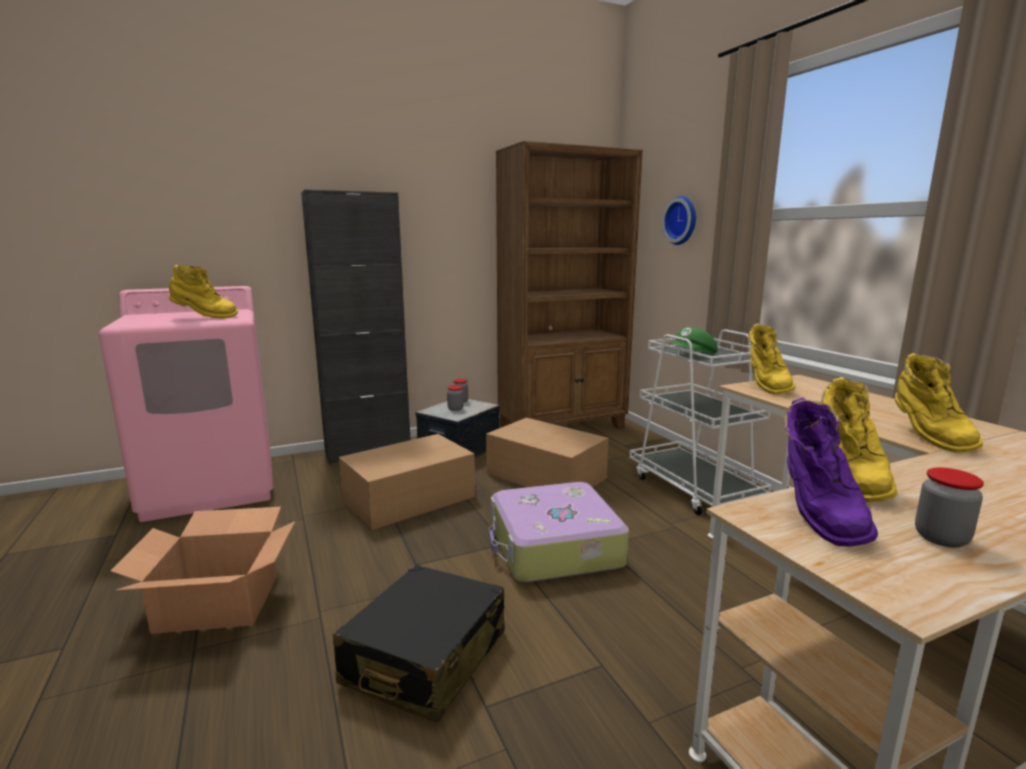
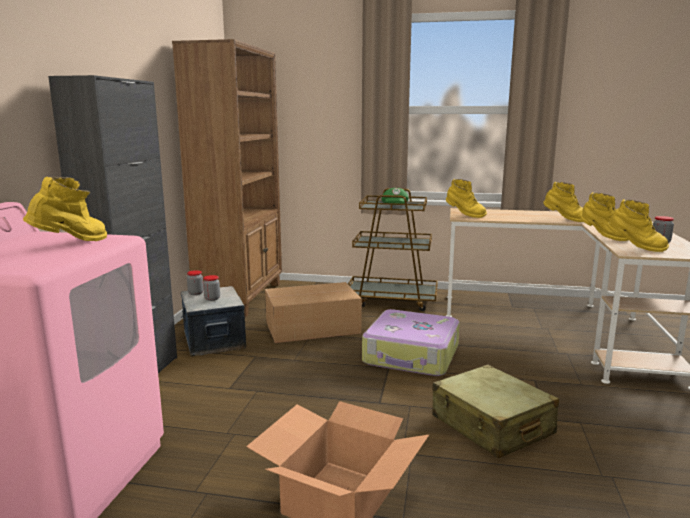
camera: 55 degrees left, 0 degrees up
(411, 498) = (272, 379): cardboard box -> none
(425, 658) = (491, 425): black suitcase -> beige suitcase
(682, 220) = (315, 112): wall clock -> none
(693, 488) = (392, 300): white cart -> brown cart
(817, 516) = (635, 247): purple boot -> yellow boot

